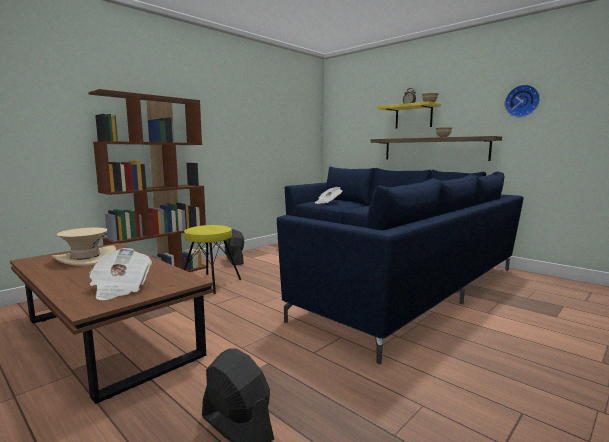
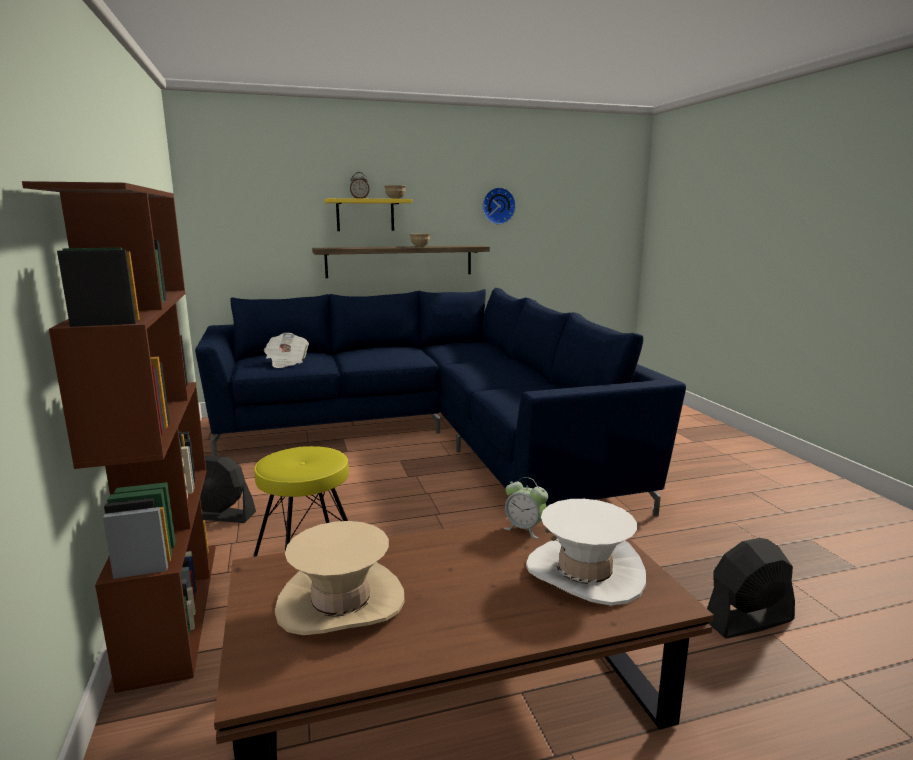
camera: 60 degrees left, 5 degrees up
(120, 288) = (584, 572): newspaper -> white hat
(168, 272) = (524, 529): none -> alarm clock

